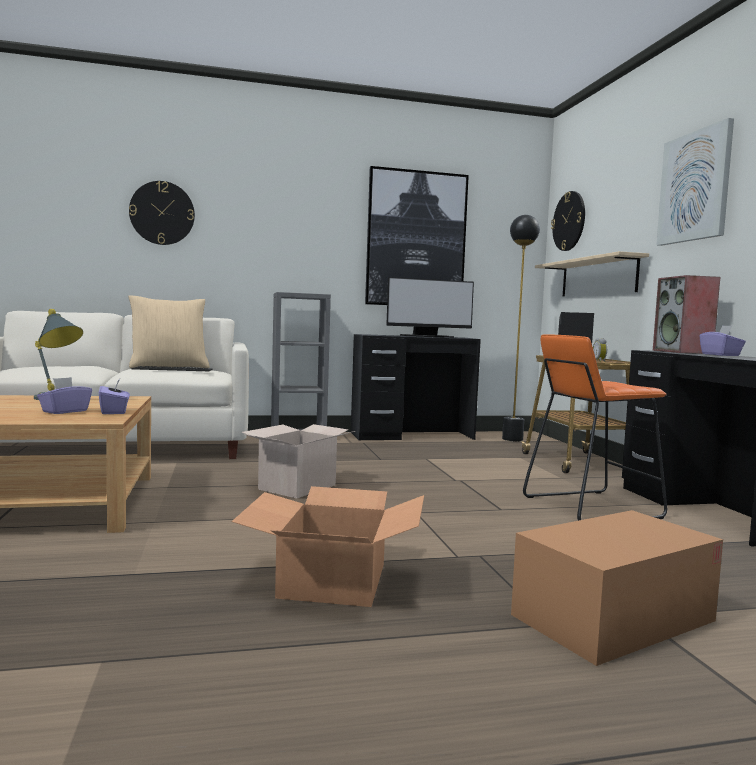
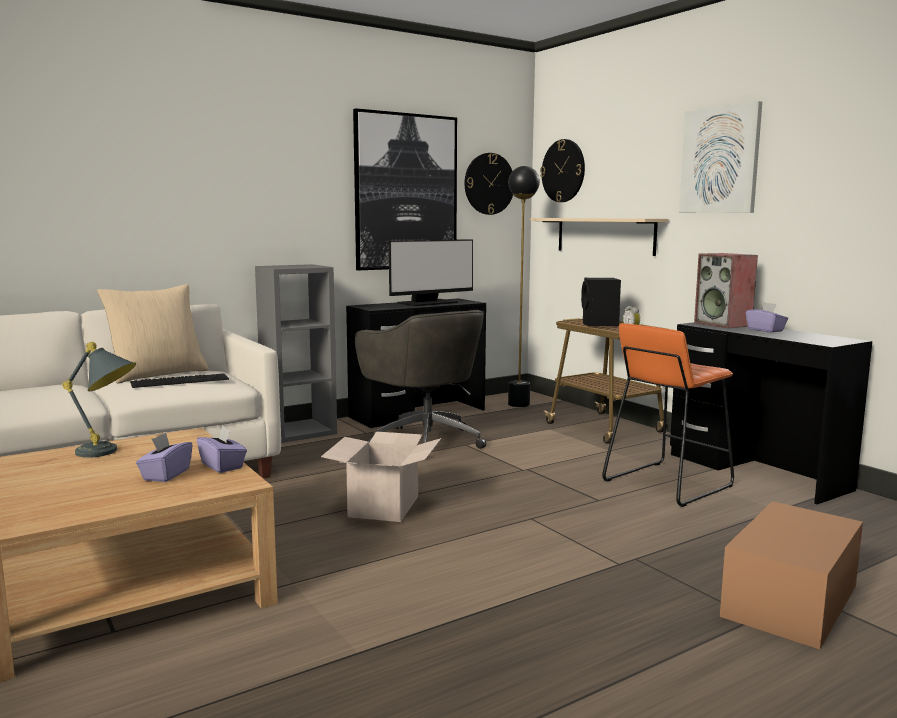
camera: 20 degrees left, 5 degrees up
(162, 213) = (108, 173): wall clock -> wall clock (489, 184)
(331, 580) = (546, 616): cardboard box -> none
(393, 452) = (425, 440): none -> grey office chair

